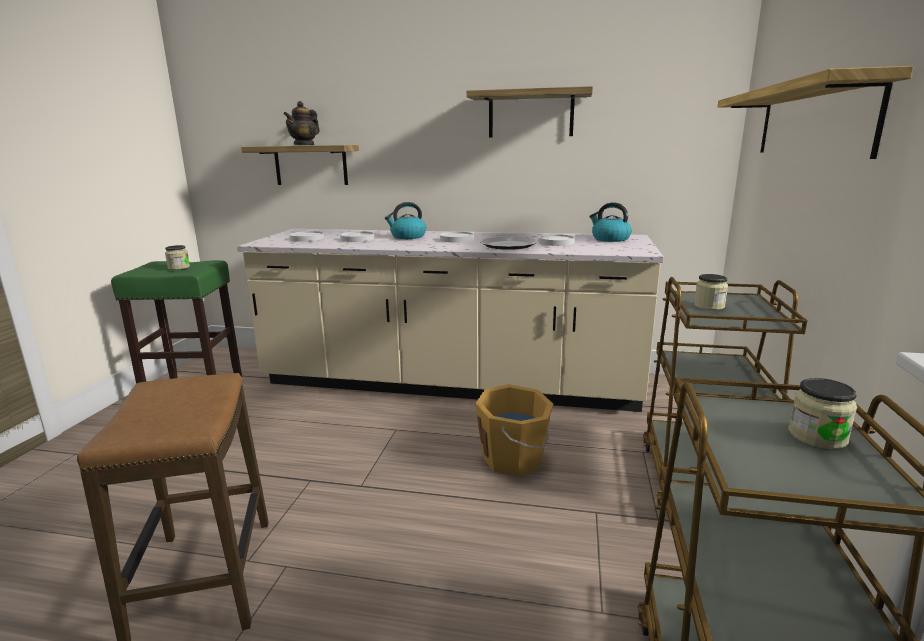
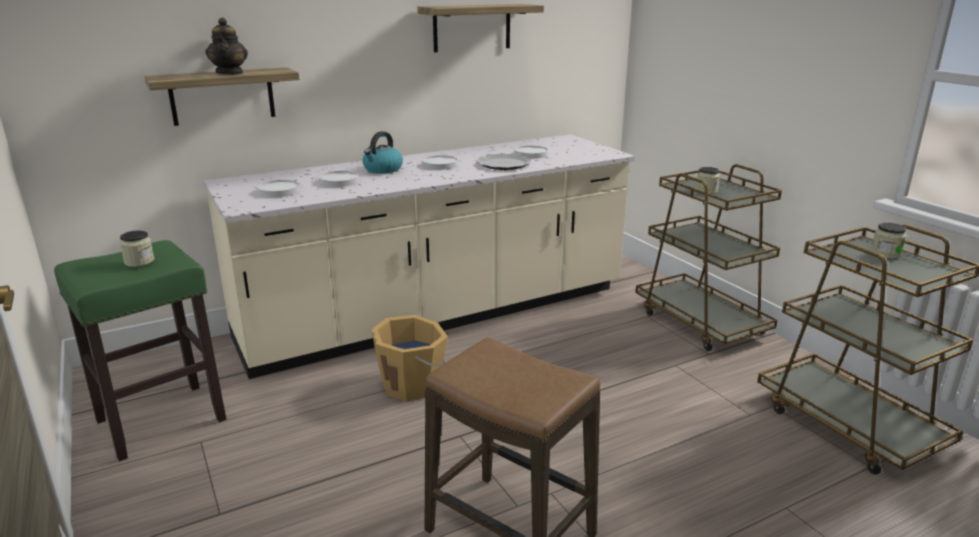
camera: 40 degrees left, 5 degrees up
(514, 458) = (580, 353): orange bucket -> orange bucket (413, 384)
(609, 239) = (559, 143): kettle -> none
(811, 121) = (740, 49): shelf -> none

